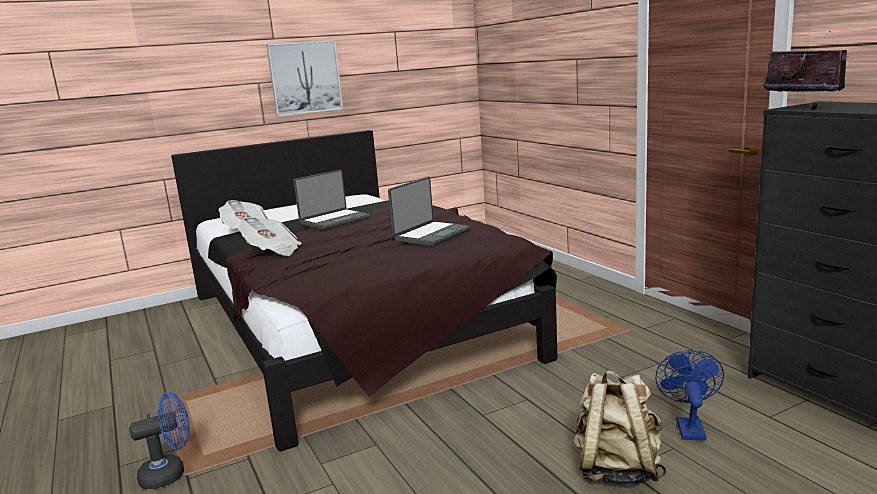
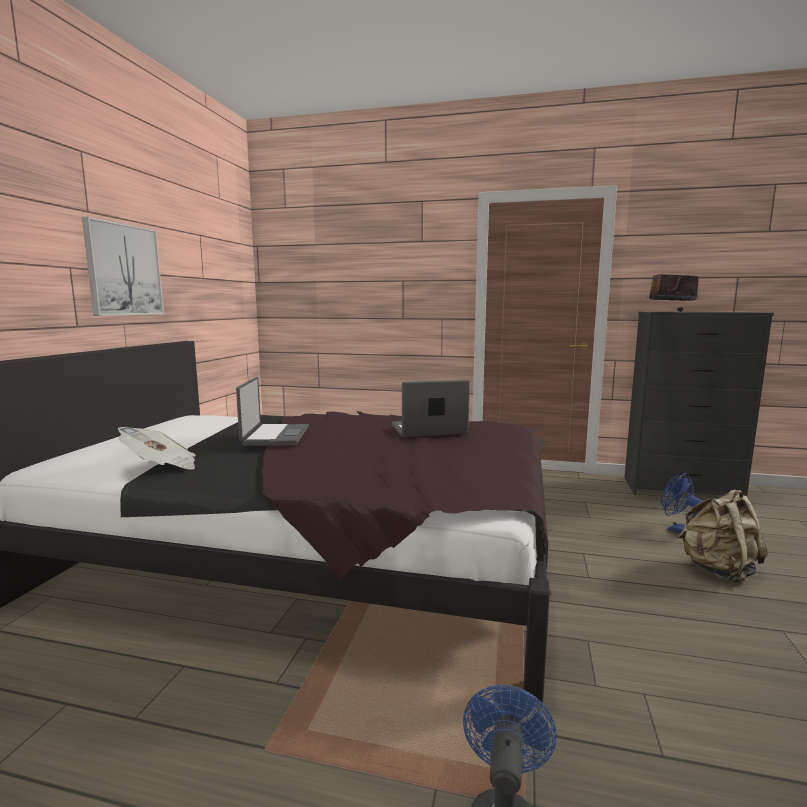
camera: 50 degrees left, 5 degrees down
(272, 251) = (315, 473): newspaper -> none
(431, 235) = (429, 430): laptop -> laptop turned 90 degrees counterclockwise

